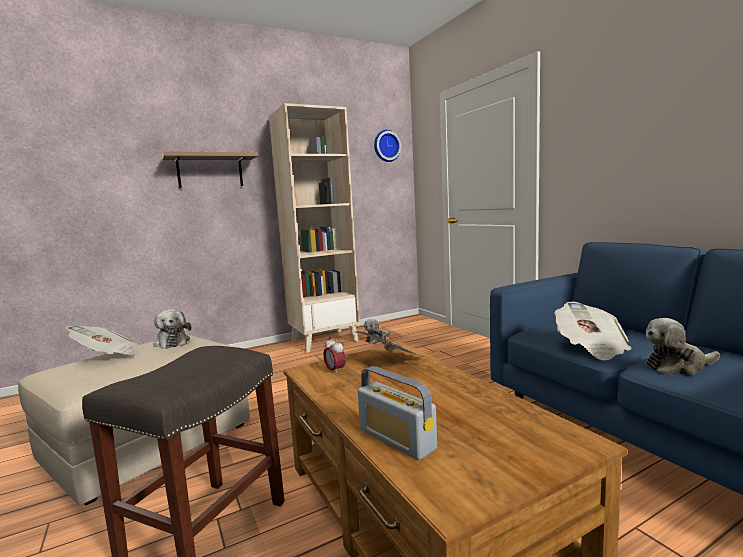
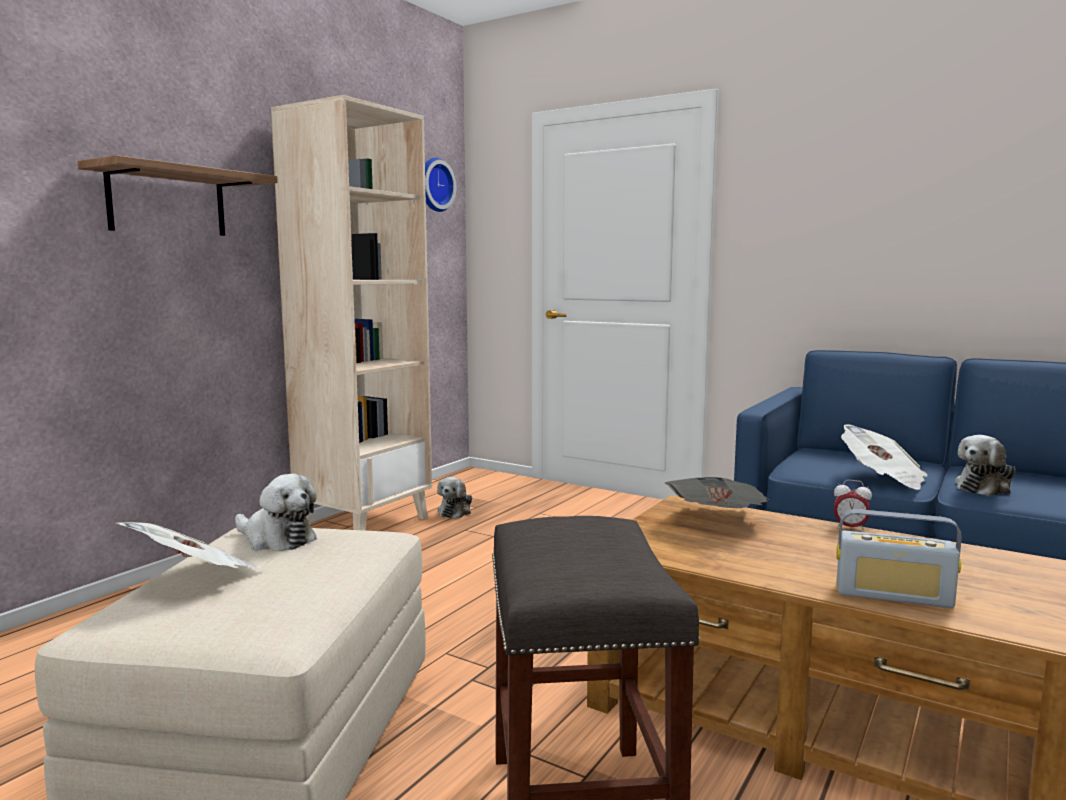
camera: 30 degrees left, 0 degrees up
(335, 371) = (666, 540): alarm clock -> alarm clock (850, 528)

